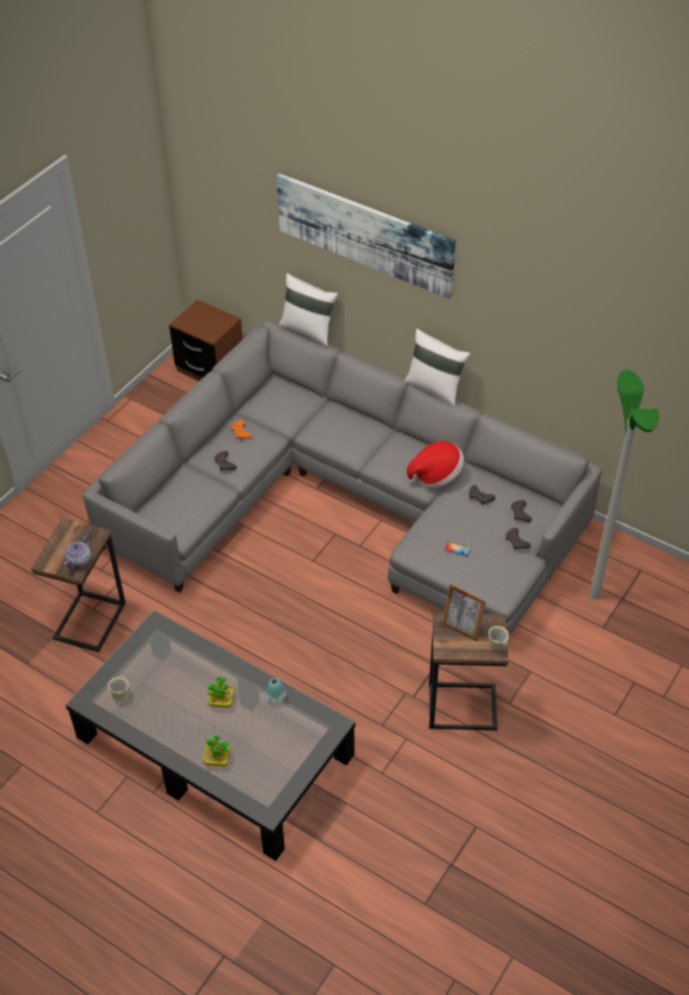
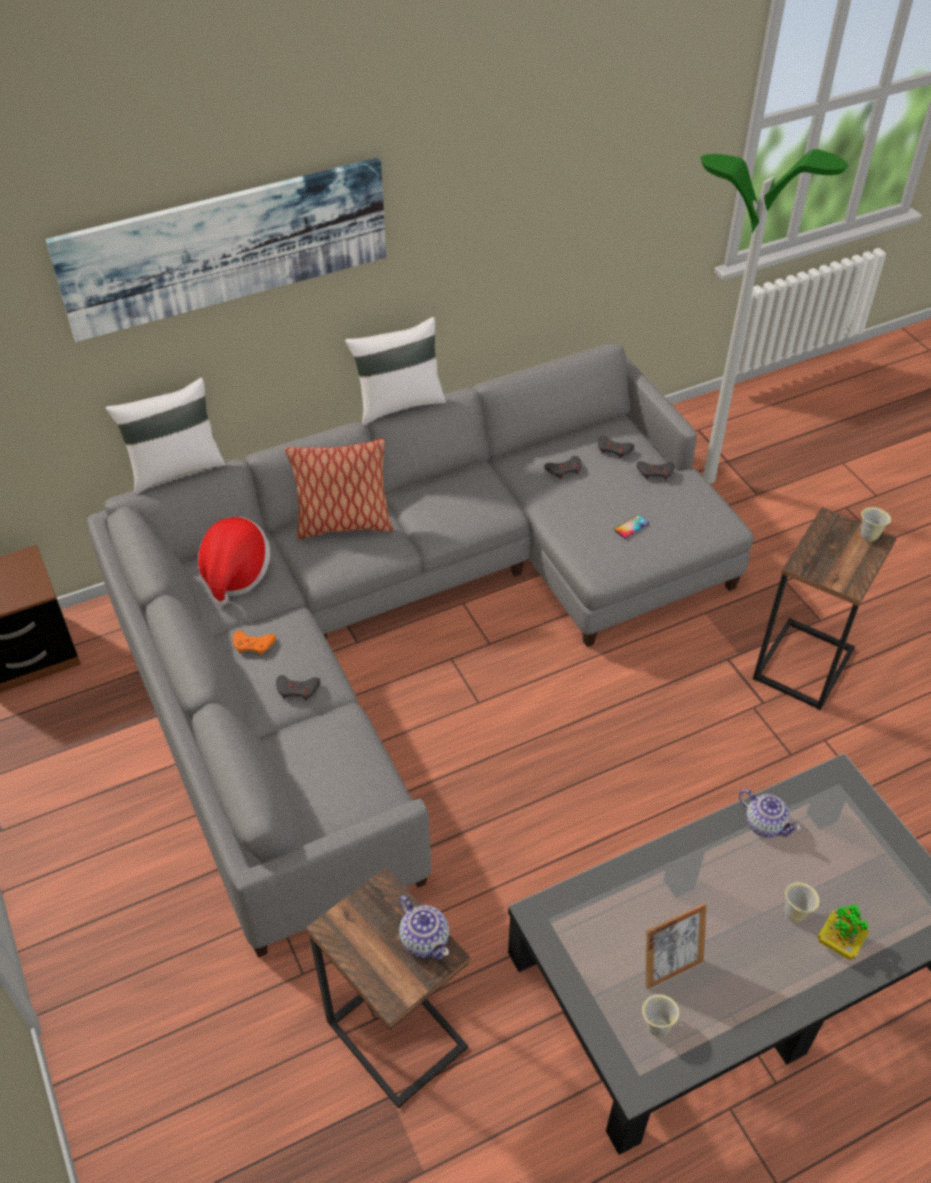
camera: 60 degrees left, 0 degrees up
(221, 701) = (736, 891): potted plant -> none
(224, 733) = (795, 912): none -> beige mug
(275, 699) = (764, 823): vase -> teapot
(354, 424) = (343, 525): none -> pillow
(436, 475) = (497, 490): hat -> hat (235, 573)
(461, 628) = (824, 553): picture frame -> picture frame (670, 966)

